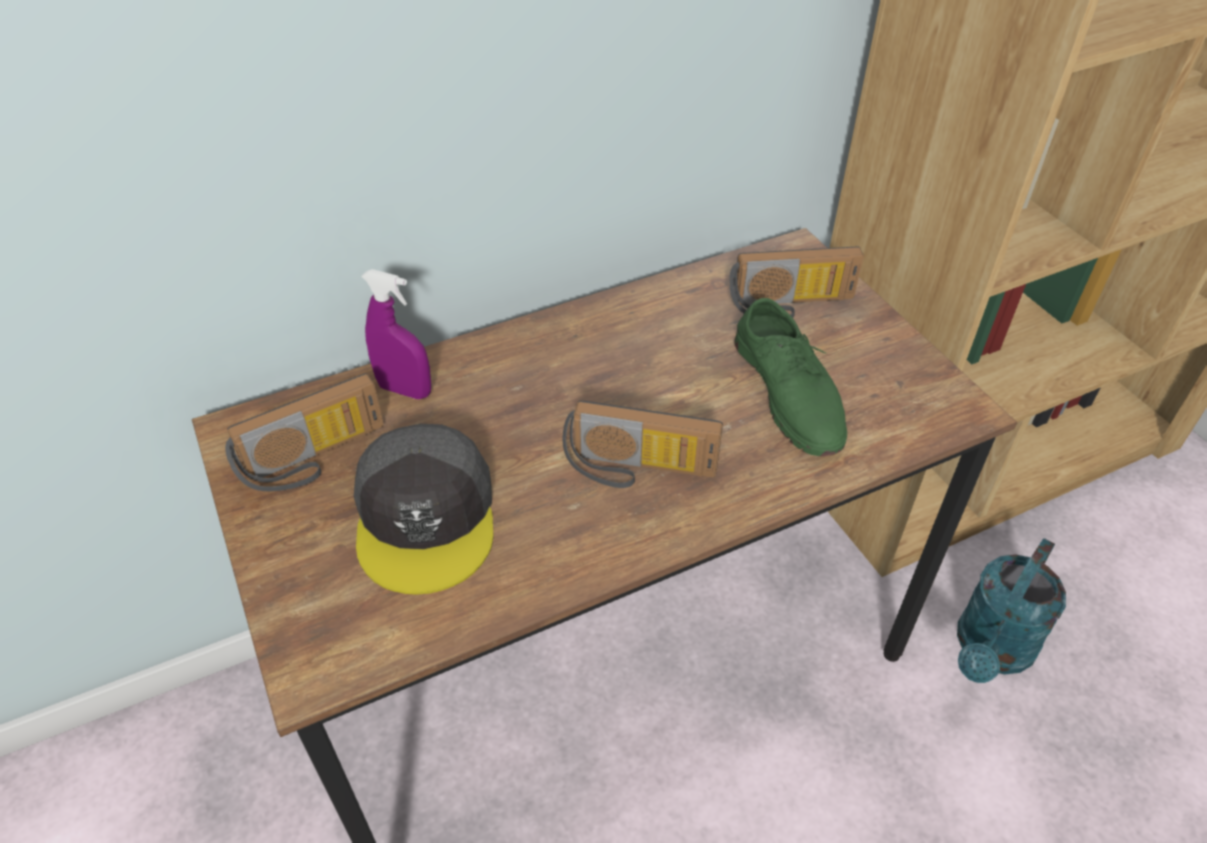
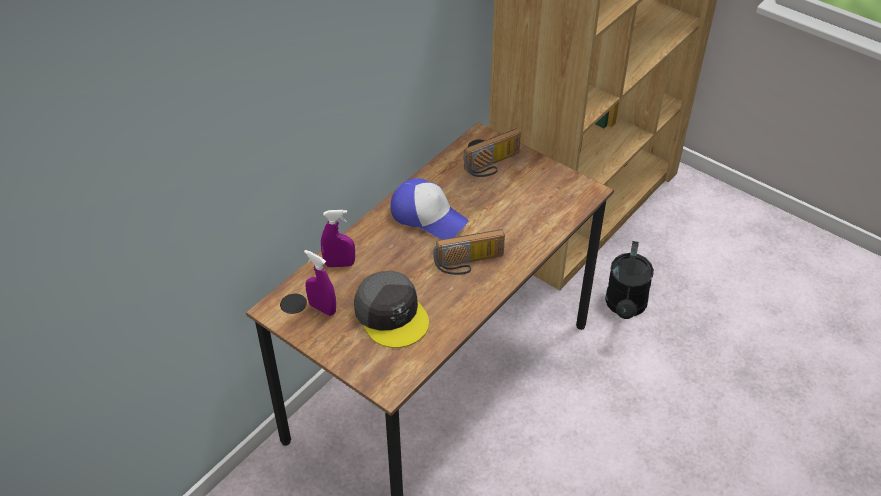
camera: 25 degrees left, 0 degrees up
(315, 459) = (322, 308): radio -> purple spray bottle
(617, 357) = (428, 216): none -> cap
(789, 391) = (514, 207): green shoe -> none
(990, 650) = (625, 307): turquoise watering can -> black watering can

